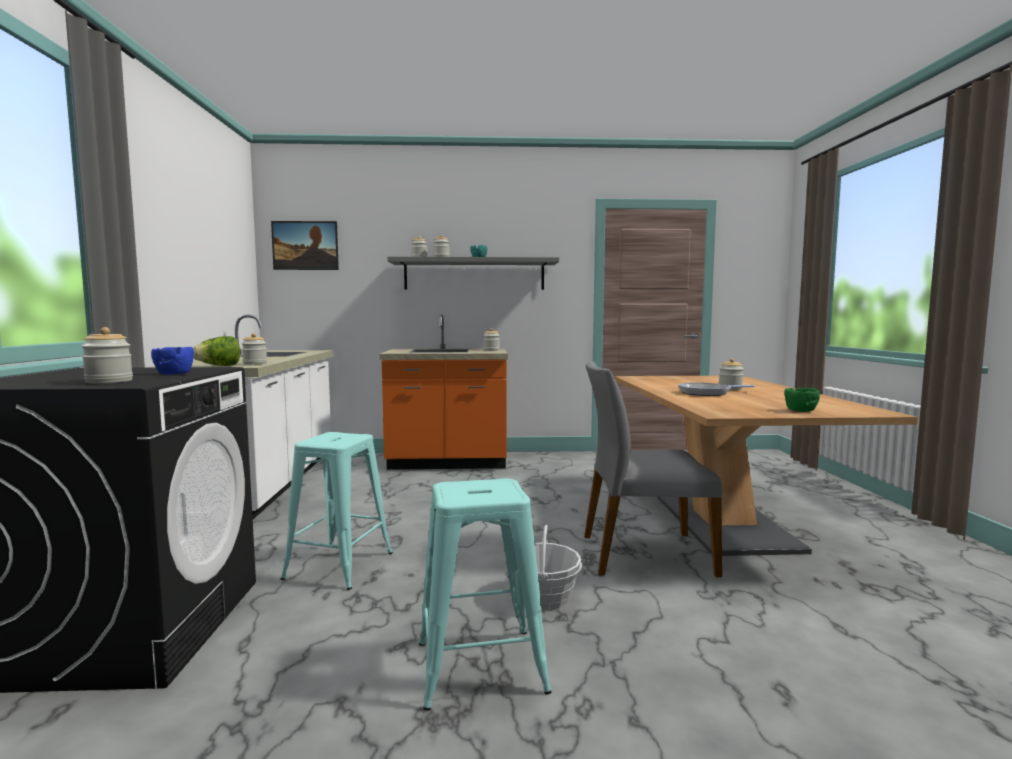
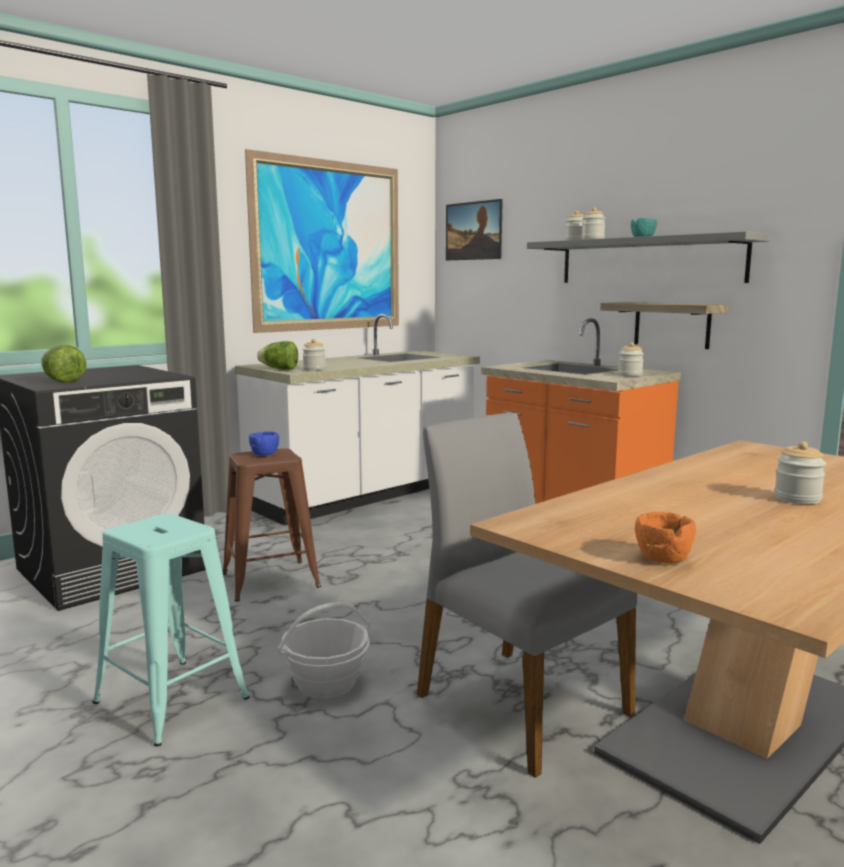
camera: 50 degrees right, 5 degrees up
(109, 381) = (62, 381): jar -> lettuce
(174, 373) = (123, 379): blue bowl -> blue bowl (264, 454)
(198, 246) = (329, 246): none -> picture
(339, 565) = (270, 580): turquoise stool -> brown stool
(494, 317) = (672, 324): none -> shelf
(707, 393) = (703, 495): frying pan -> none
(800, 410) = (663, 558): green bowl -> orange bowl

